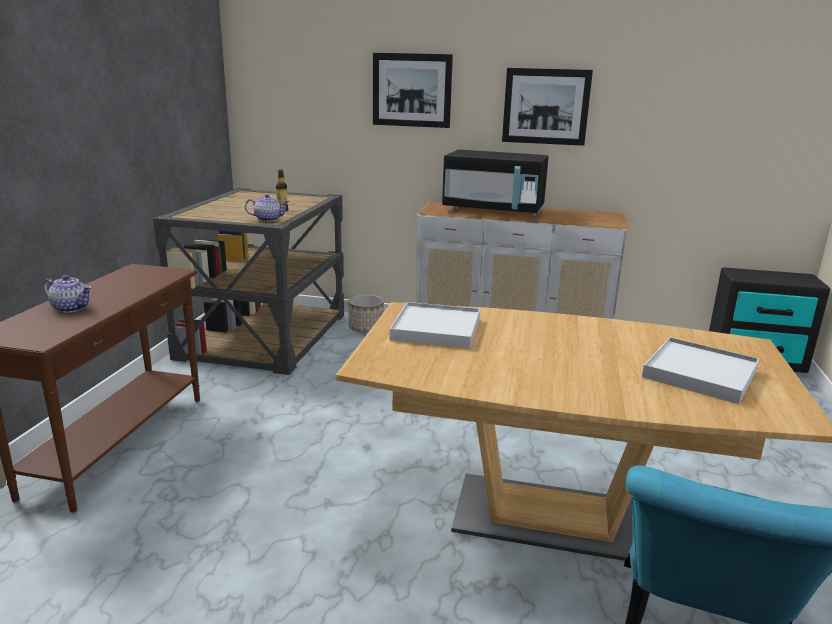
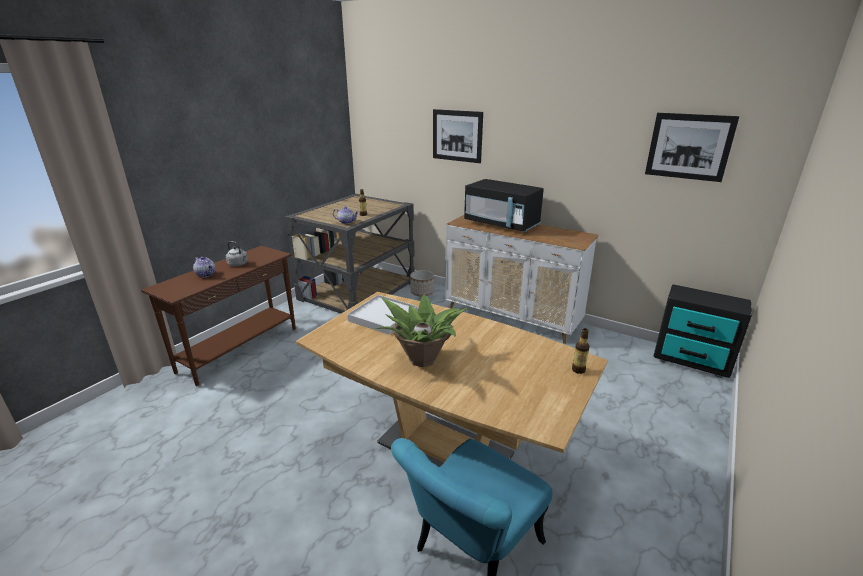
camera: 20 degrees right, 5 degrees up
(119, 290) = (239, 264): none -> grey kettle
(546, 106) = (545, 152): picture -> picture (689, 146)
(550, 368) = (422, 358): none -> potted plant
(699, 374) = (518, 379): white tray -> none
(753, 354) = (578, 370): none -> bottle

